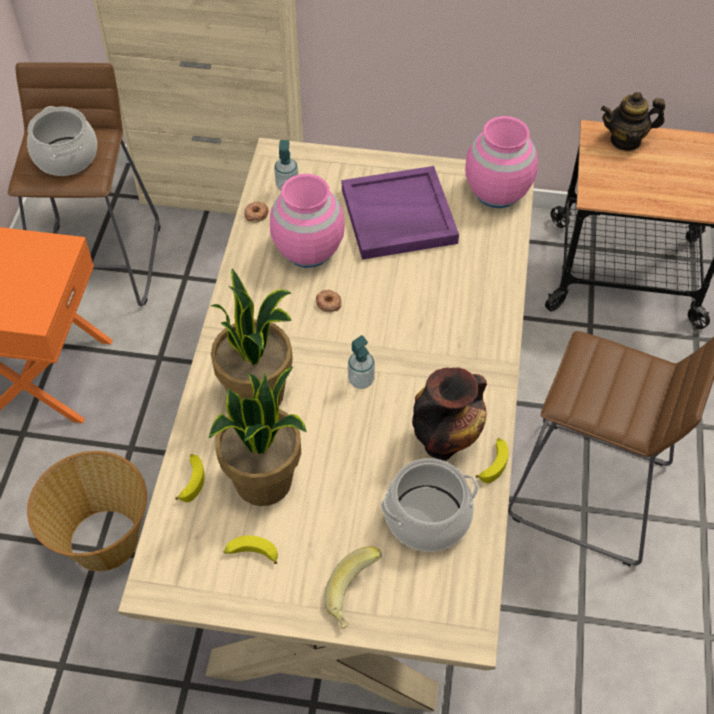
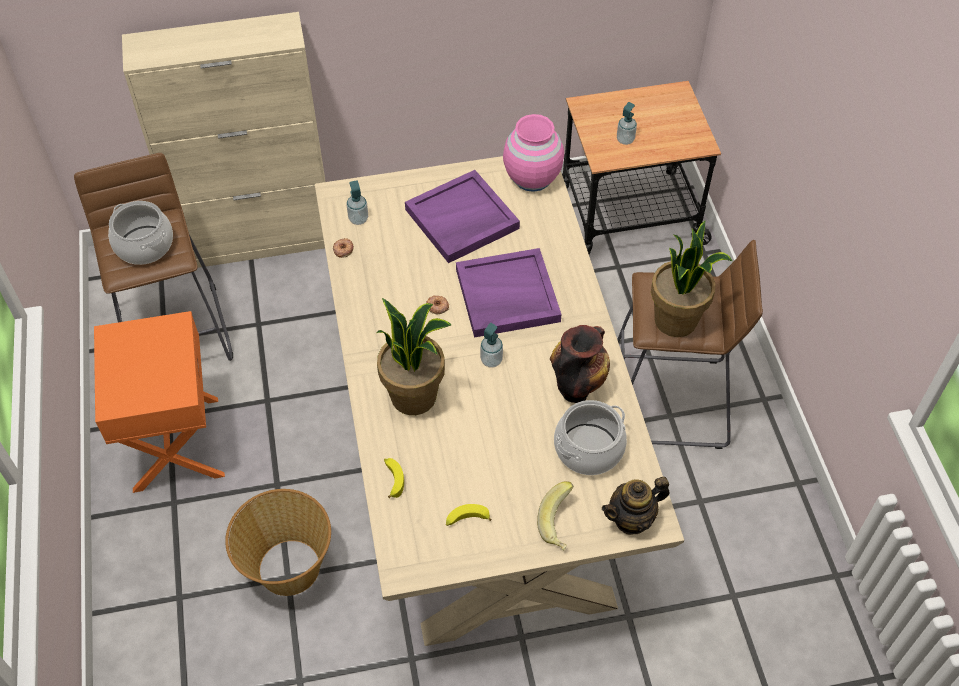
camera: 20 degrees left, 0 degrees up
(264, 482) = (451, 462): potted plant -> potted plant (676, 320)
(309, 250) = (401, 267): pink vase -> none
(410, 314) = (506, 296): none -> purple tray
(493, 463) = (620, 392): banana -> none
(625, 140) = (608, 106): teapot -> teapot (632, 519)
(630, 181) = (625, 140): none -> soap dispenser

